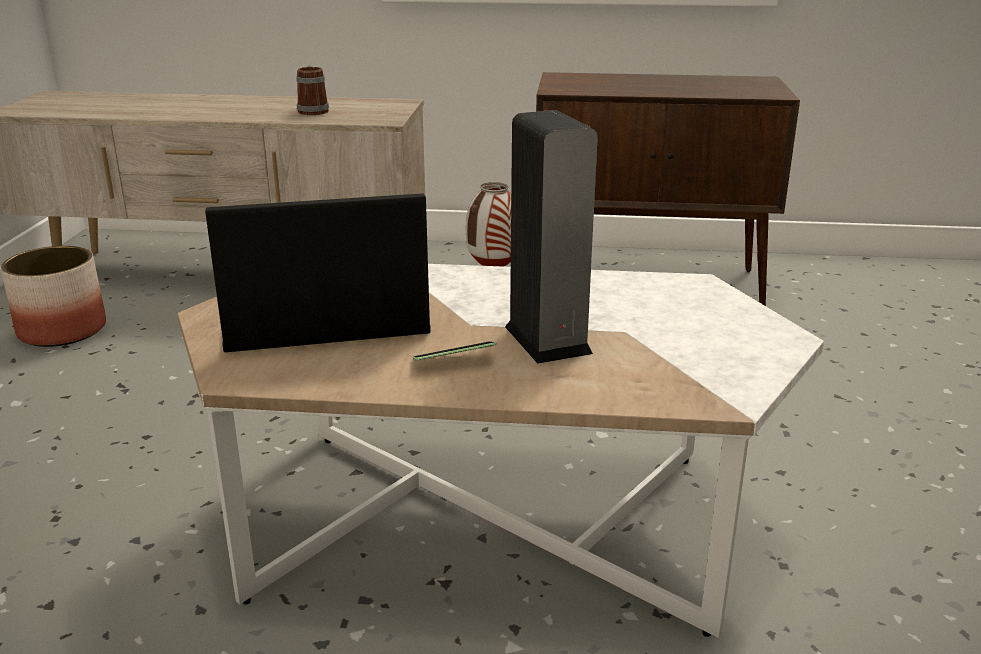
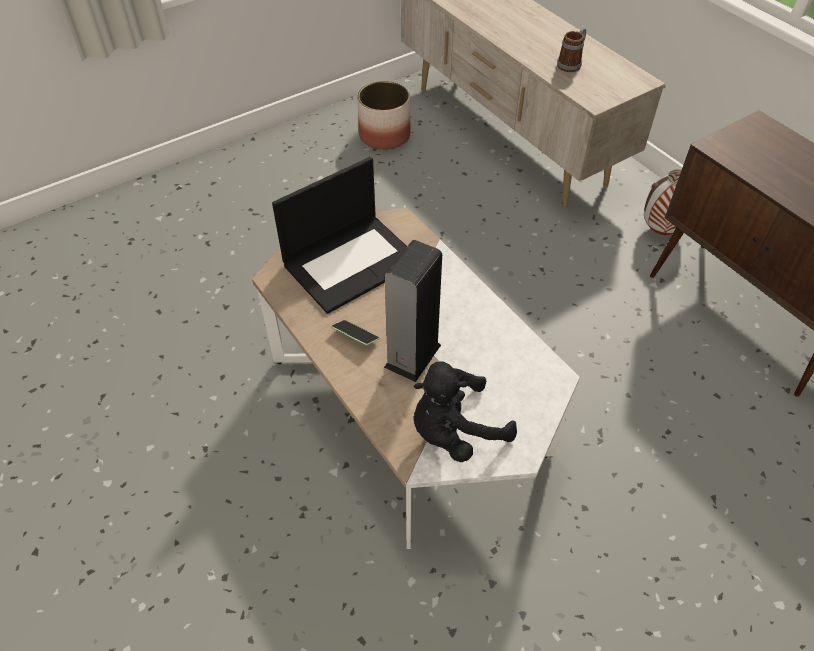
camera: 50 degrees right, 25 degrees up
(323, 317) = (352, 262): laptop -> laptop turned 105 degrees clockwise
(706, 360) = (455, 431): none -> black plush toy

